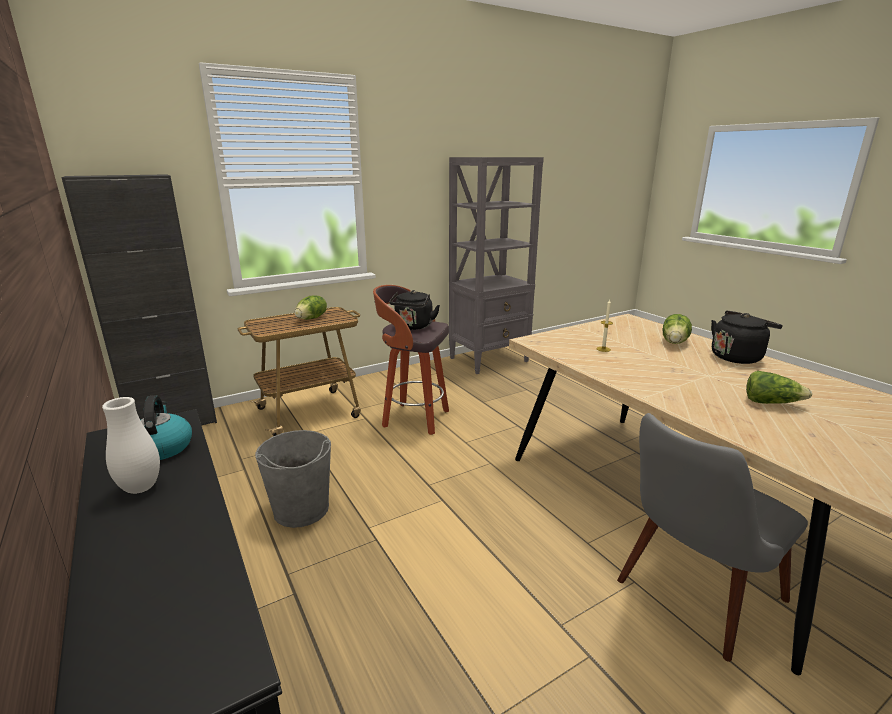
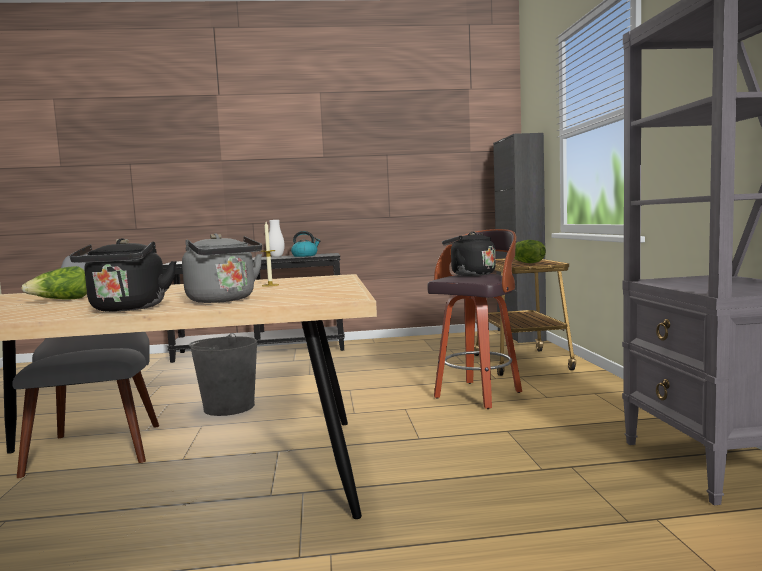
camera: 115 degrees right, 15 degrees down
(301, 509) = (365, 361): grey bucket -> grey bucket (228, 407)
(675, 342) = (224, 300): lettuce -> grey kettle

